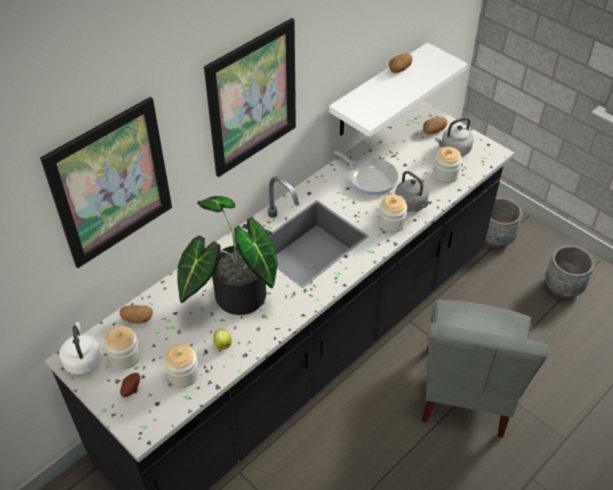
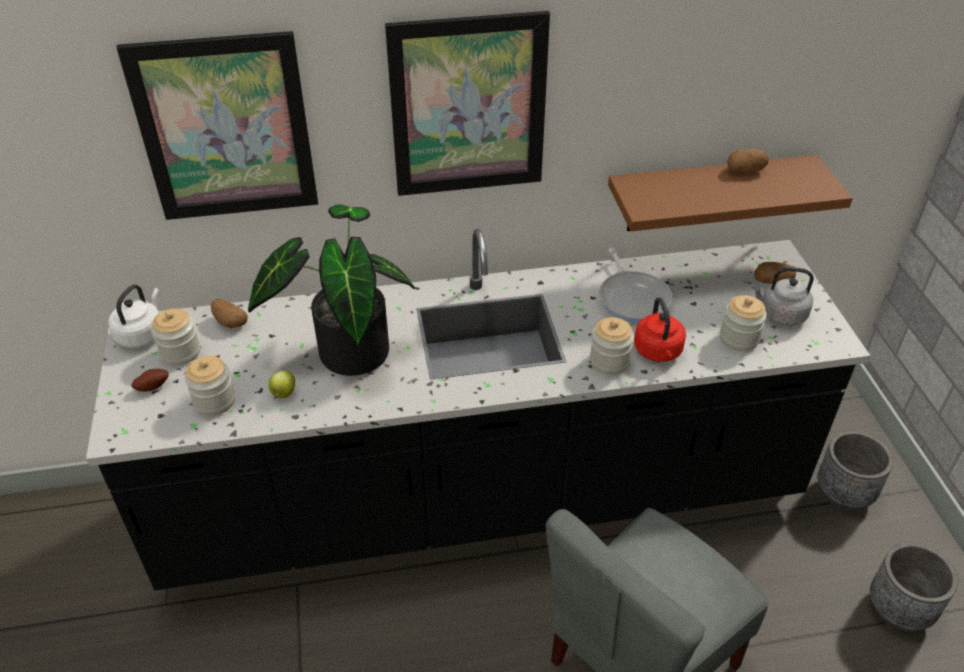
camera: 35 degrees right, 5 degrees down
(378, 91) = (708, 193): white shelf -> brown shelf
(412, 204) = (658, 352): grey kettle -> red kettle

